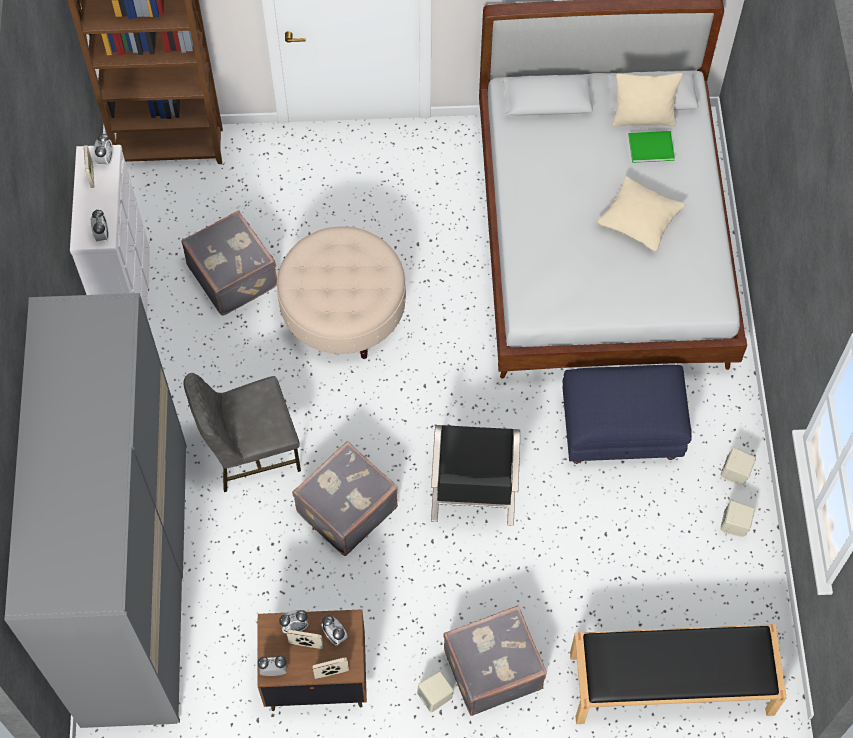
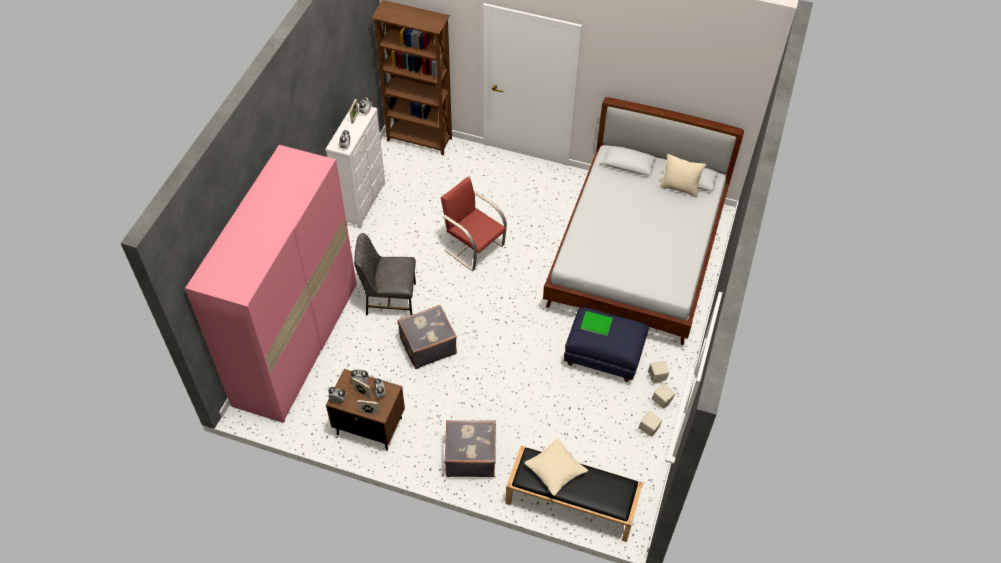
camera: 20 degrees right, 10 degrees down
(136, 581) = (297, 343): grey wardrobe -> pink wardrobe
(234, 275) = (423, 210): grey suitcase -> none
(343, 313) = (474, 247): beige ottoman -> red chair
(435, 697) = (431, 460): beige speaker -> beige speaker (657, 377)
(473, 493) = (502, 361): black chair -> none
(639, 220) = (653, 238): beige pillow -> beige pillow (555, 470)
(649, 146) = (676, 203): green book -> green book (595, 323)

